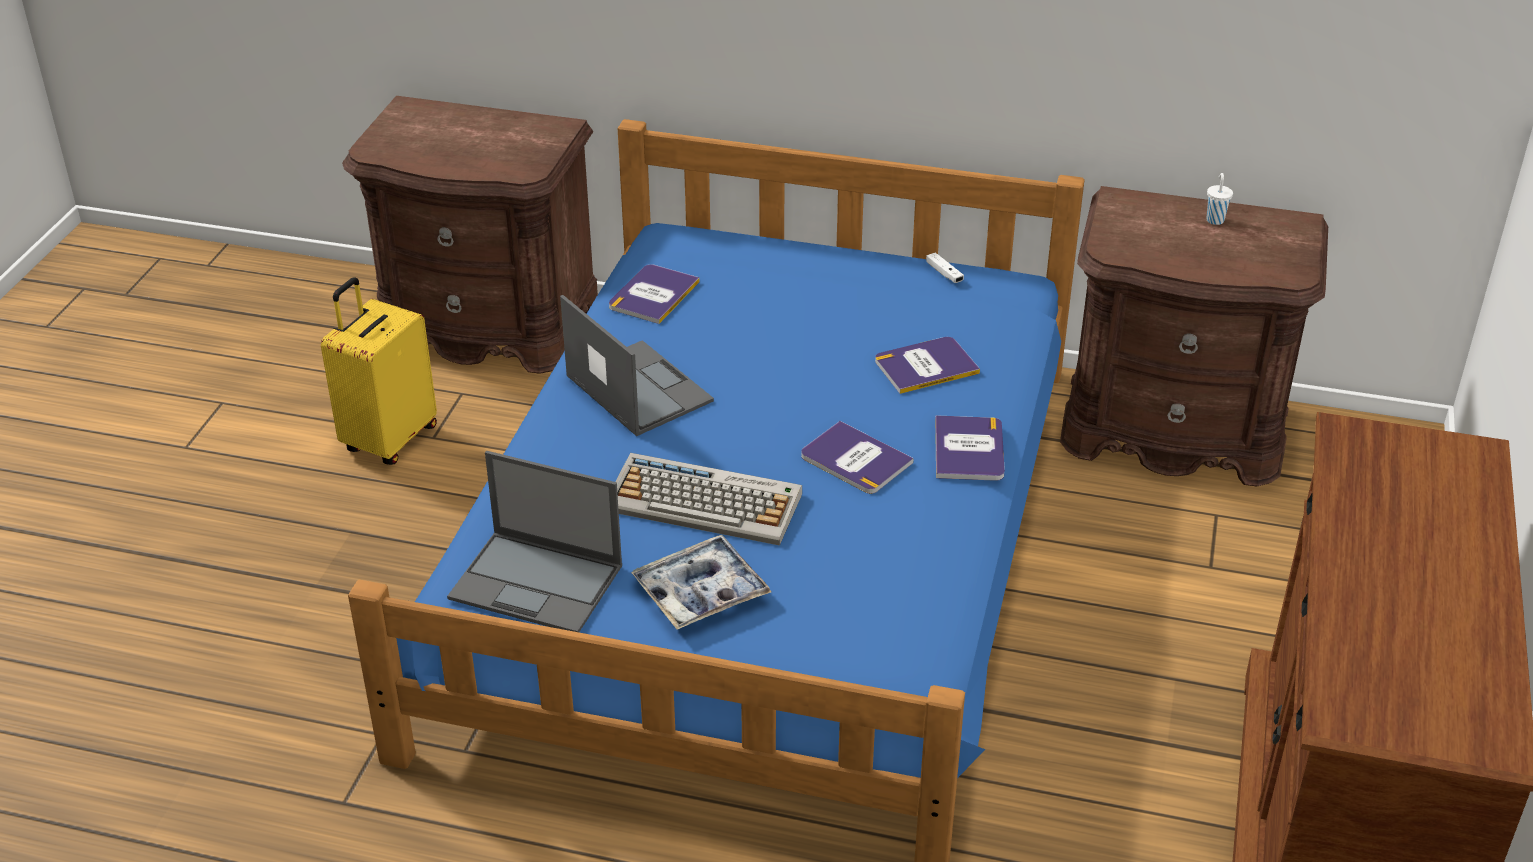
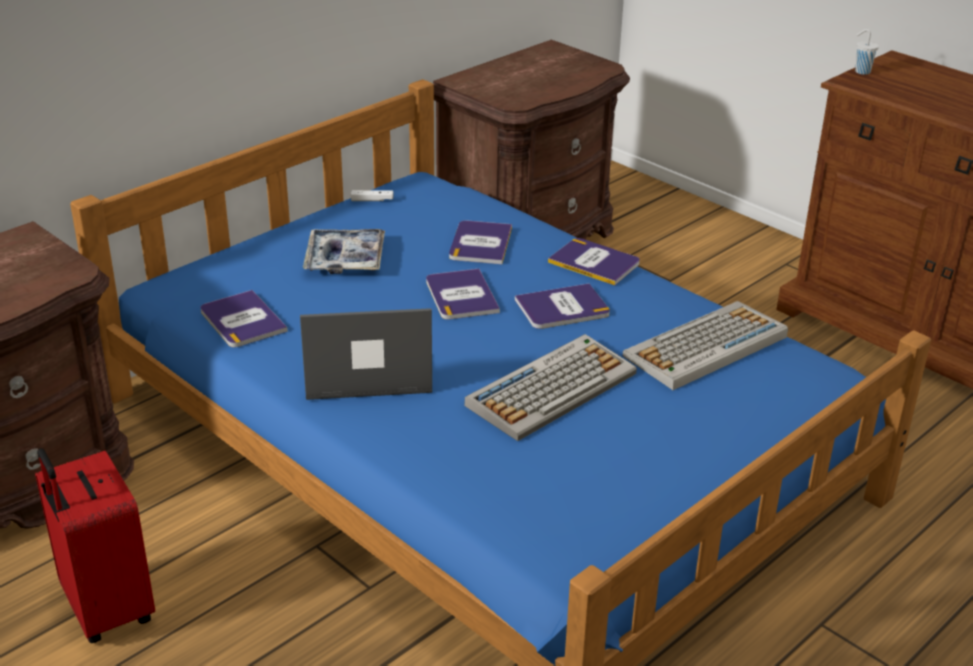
camera: 60 degrees left, 5 degrees down
(388, 439) = (105, 610): yellow suitcase -> red suitcase
(538, 582) = (584, 507): laptop -> none
(701, 592) = (664, 428): tray -> tray (345, 259)
(814, 391) = (461, 295): none -> book
(874, 576) = (705, 347): none -> keyboard
(1215, 219) = (519, 65): white cup -> white cup (861, 71)

